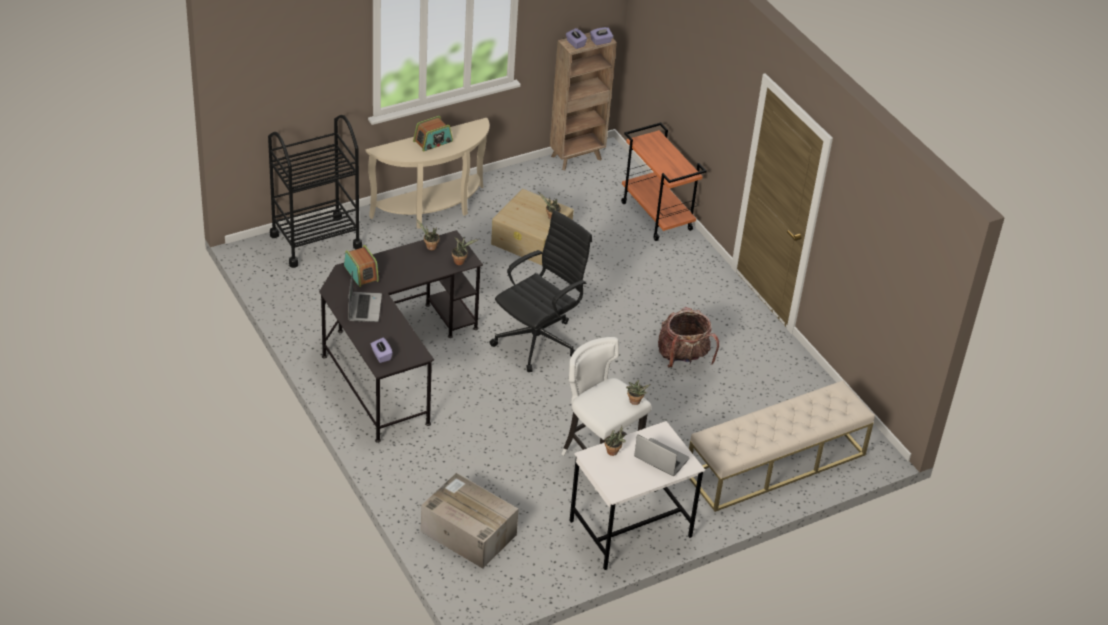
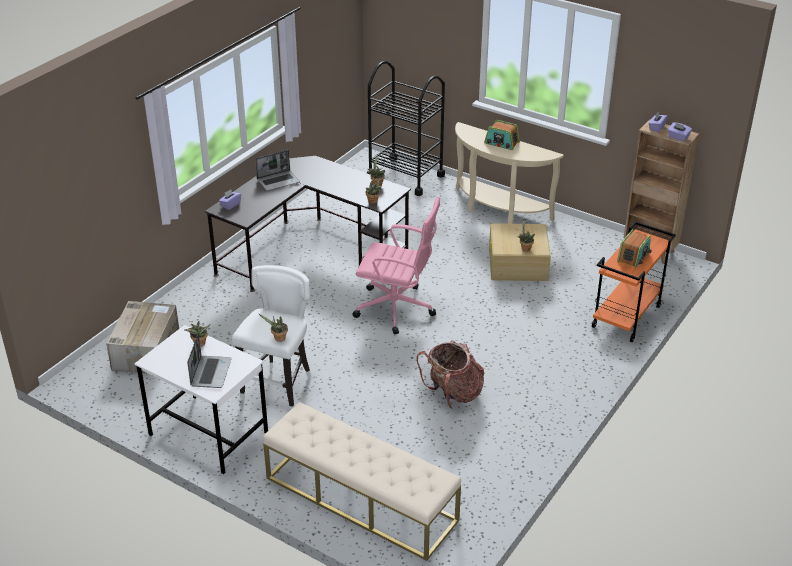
camera: 65 degrees right, 5 degrees down
(361, 273) = (316, 168): radio -> radio (633, 257)
(538, 340) = (397, 309): black office chair -> pink office chair

